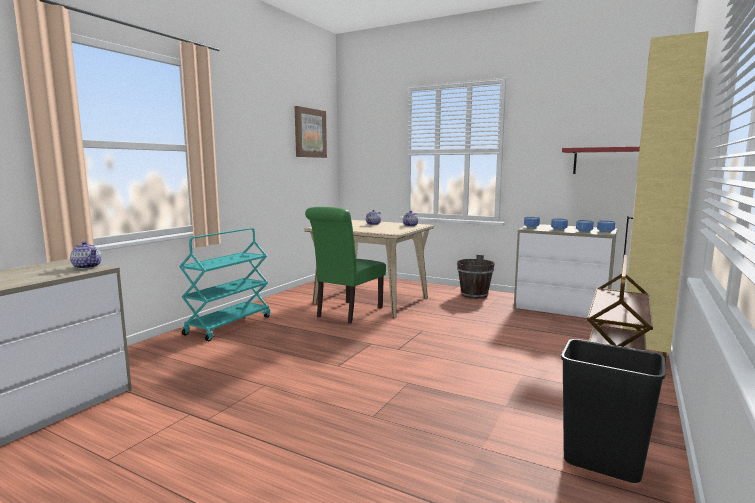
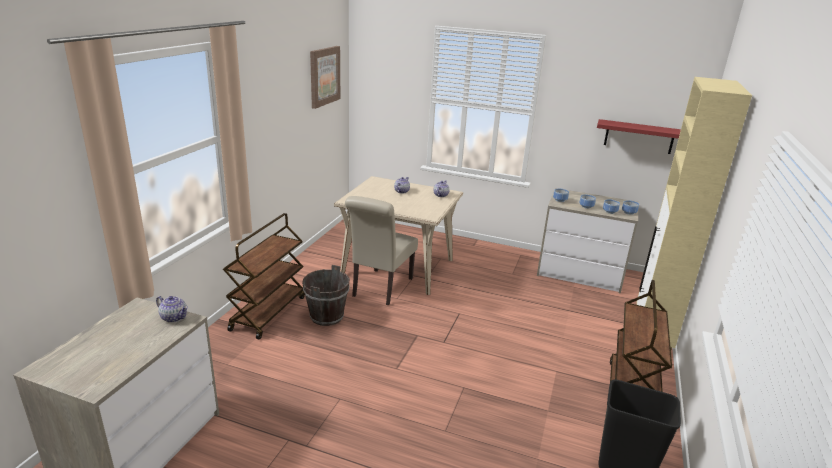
camera: 10 degrees left, 15 degrees up
(229, 325) = (268, 312): turquoise cart -> brown cart
(347, 313) = (380, 289): green chair -> beige chair
(474, 295) = (496, 254): brown bucket -> brown bucket (327, 317)

